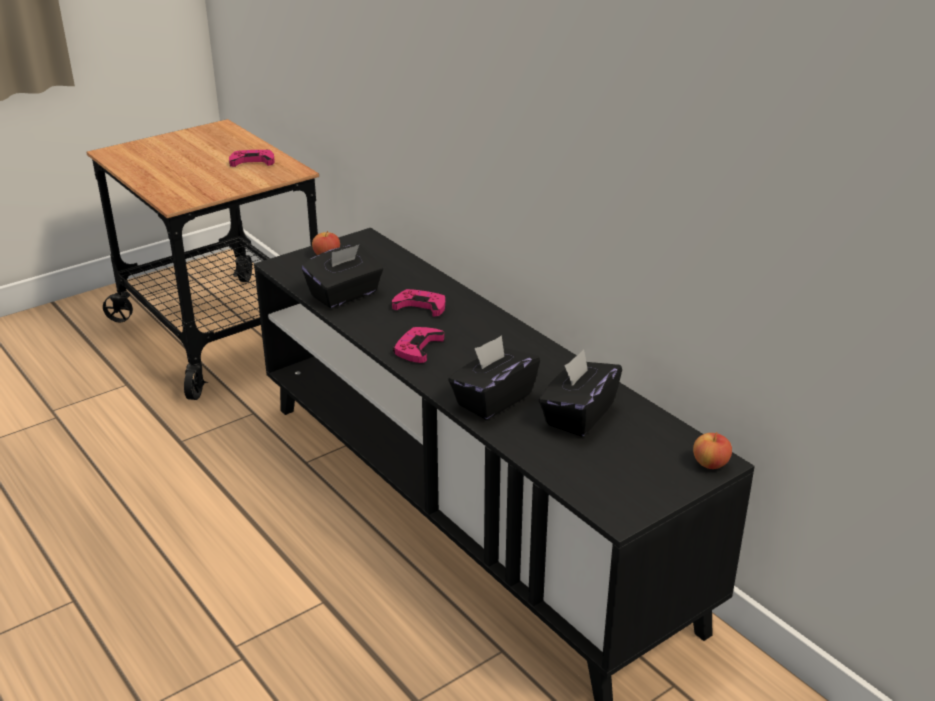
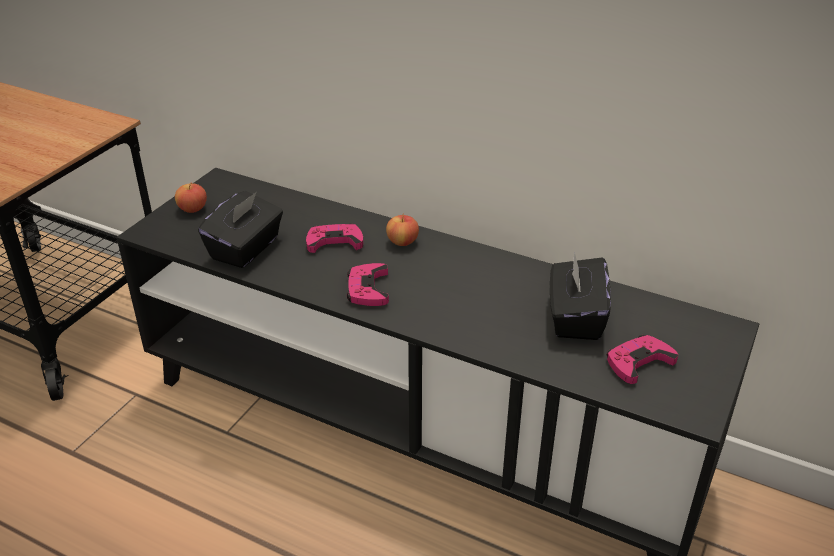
camera: 25 degrees left, 5 degrees up
(252, 162) = (53, 121): pink game controller -> pink game controller (638, 362)
(493, 399) = (485, 325): black tissue box -> none
(710, 464) = (725, 333): apple -> apple (402, 242)

